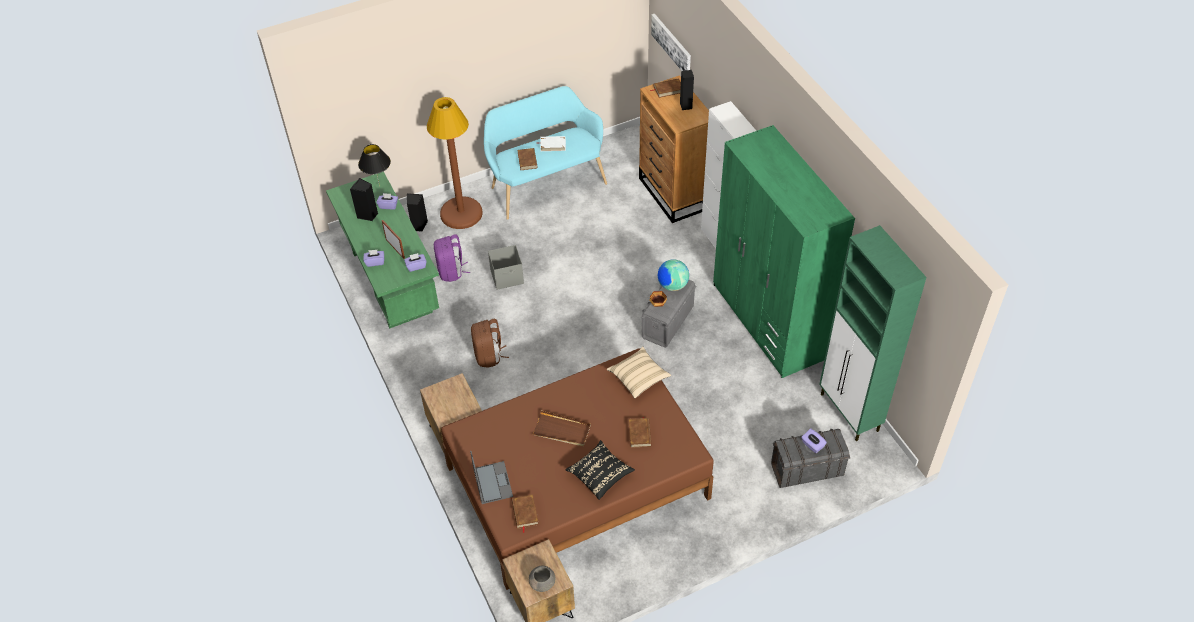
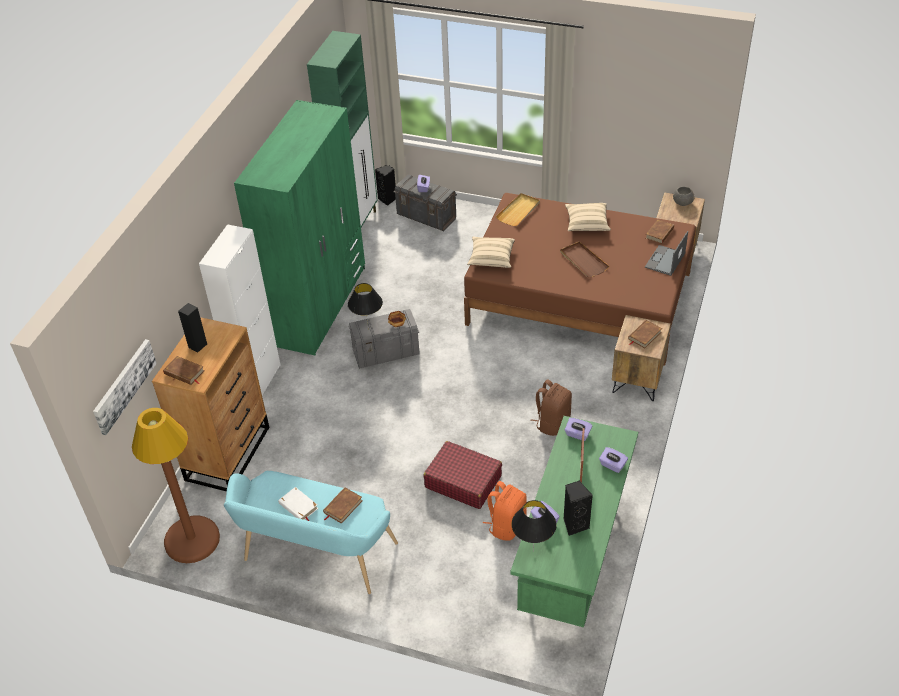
camera: 135 degrees left, 5 degrees down
(418, 225) = (488, 605): black speaker -> black speaker (388, 199)
(451, 271) = (506, 525): purple backpack -> orange backpack
(461, 213) = (432, 586): brown floor lamp -> brown floor lamp (192, 540)
(507, 277) = (463, 481): grey storage box -> red suitcase
(600, 475) = (587, 224): black pillow -> beige pillow
(640, 434) = (533, 229): brown book -> brown book (644, 335)
(672, 285) = (368, 329): globe -> black table lamp
(674, 444) = (518, 211): none -> beige tray

